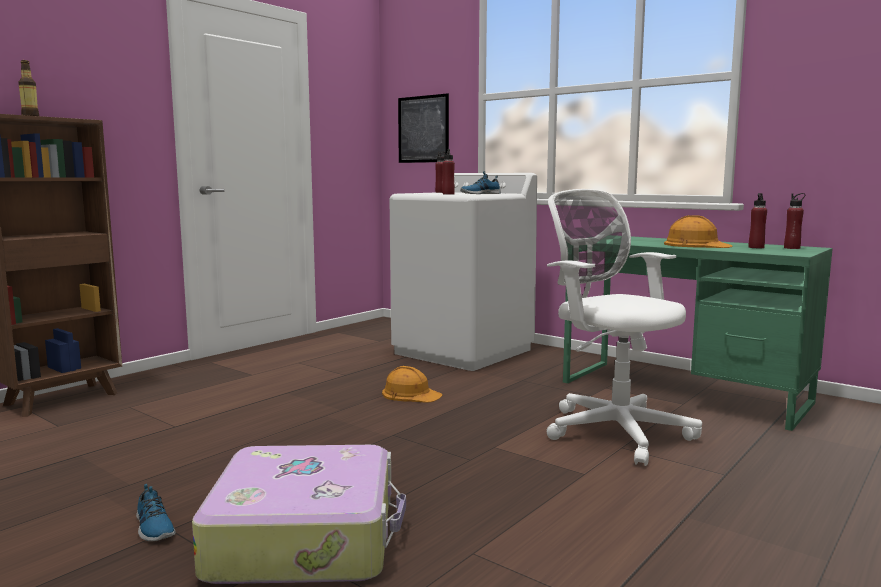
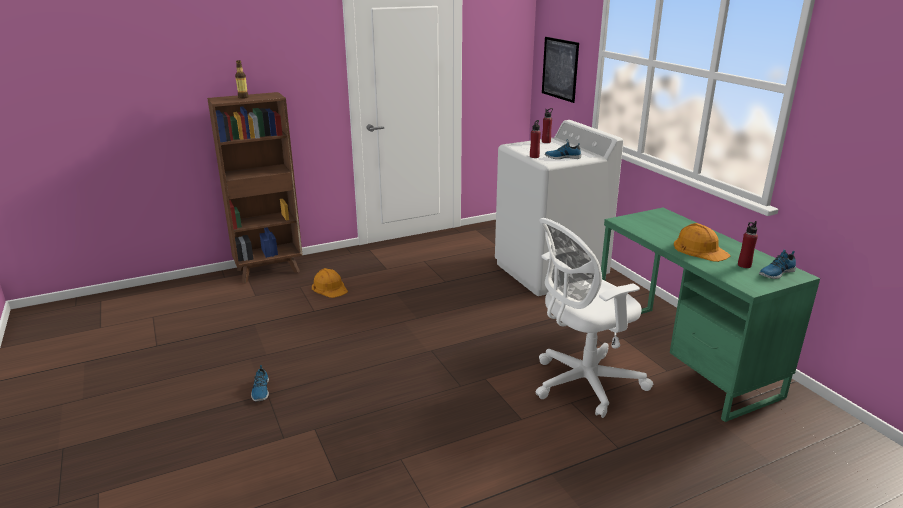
camera: 25 degrees right, 15 degrees up
(306, 536) = (326, 419): suitcase -> none
(411, 394) = (473, 312): orange hard hat -> orange hard hat (330, 287)
(613, 430) = (582, 384): white office chair -> white office chair turned 105 degrees counterclockwise
(792, 248) = (775, 273): red bottle -> shoe

